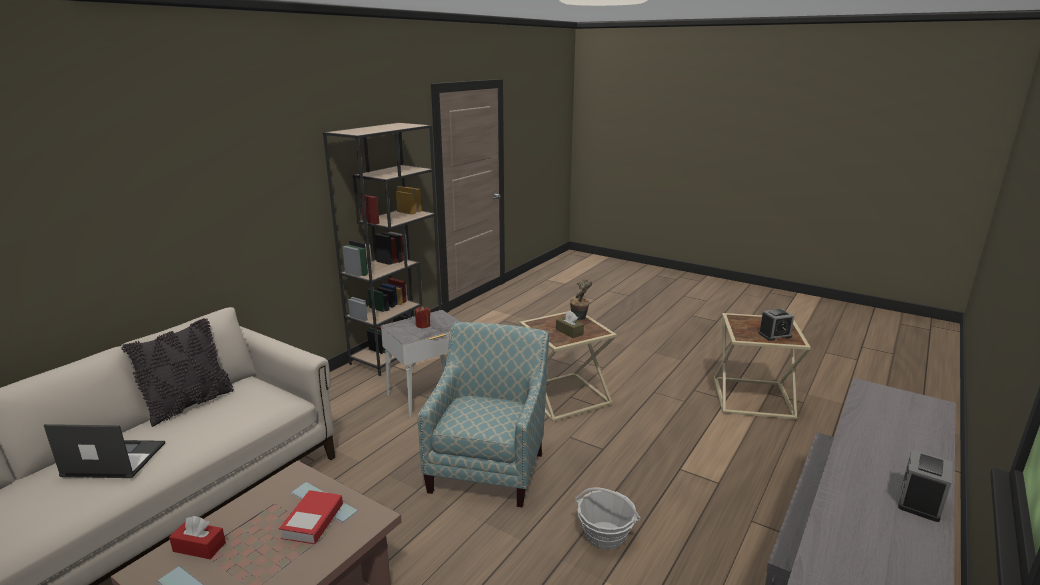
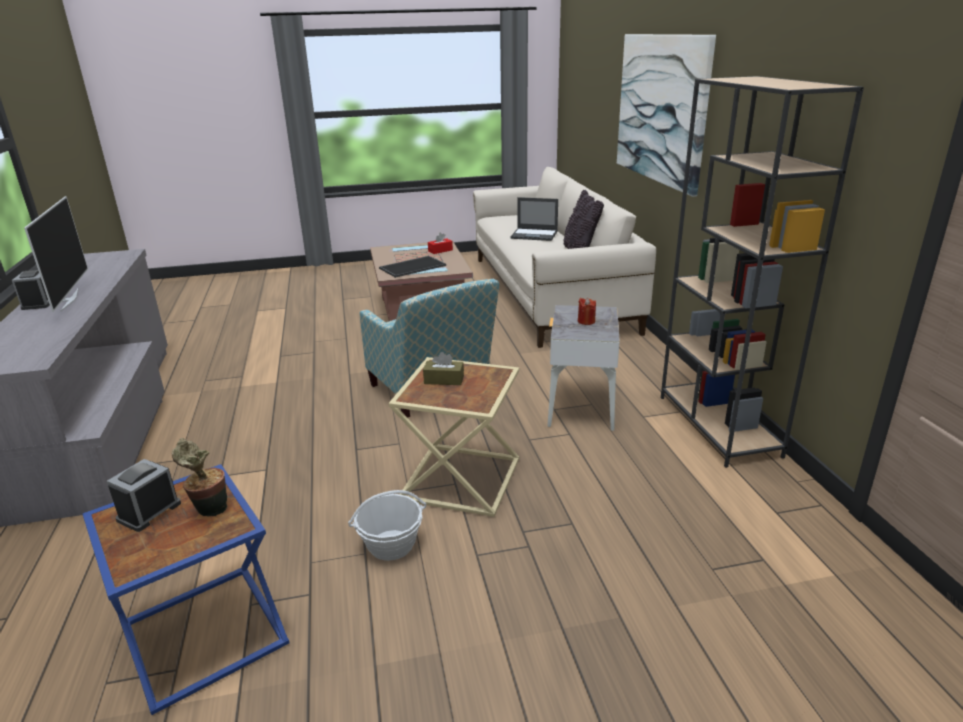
camera: 135 degrees right, 5 degrees up
(113, 459) = (535, 235): laptop -> laptop turned 60 degrees clockwise
(173, 198) = (661, 109): none -> picture
(313, 521) = (412, 266): book -> tray
(579, 319) = (462, 402): potted plant -> potted plant (209, 510)
(605, 535) = (296, 399): basket -> basket (391, 545)
(753, 398) = (203, 637): beige side table -> blue side table
(877, 488) = (68, 300): none -> television

